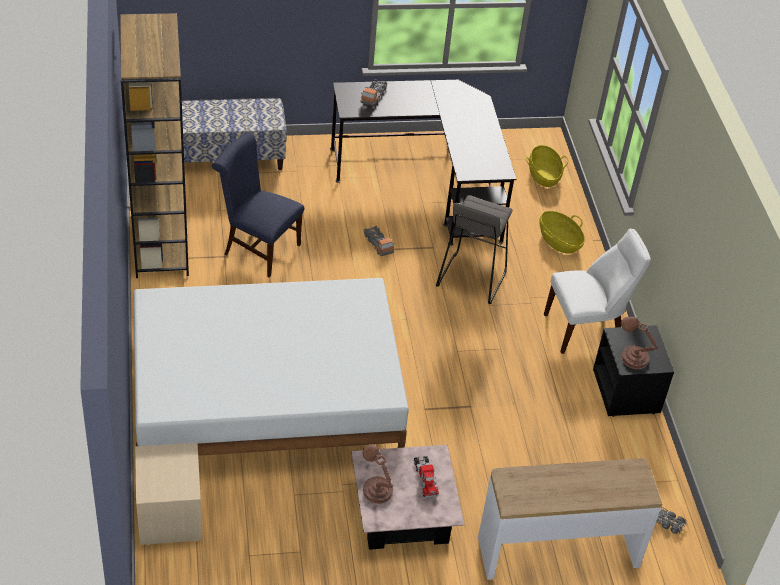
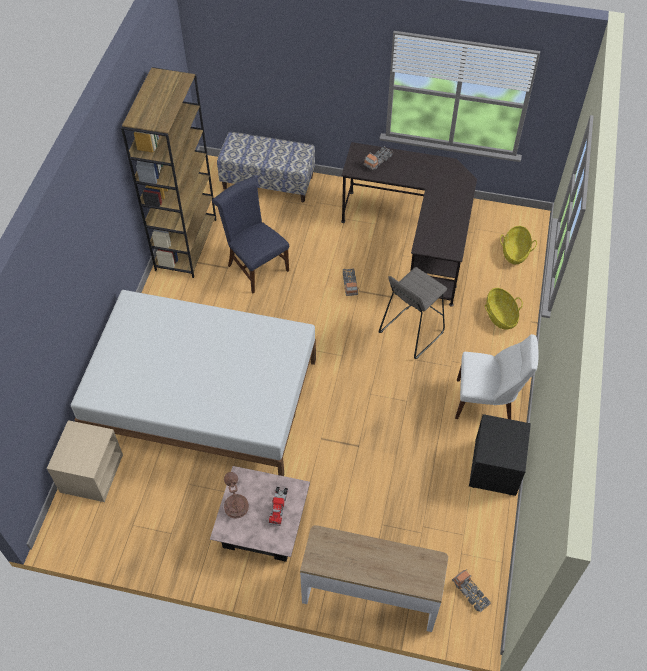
camera: 25 degrees right, 10 degrees up
(632, 358) = (494, 448): brown table lamp -> none

